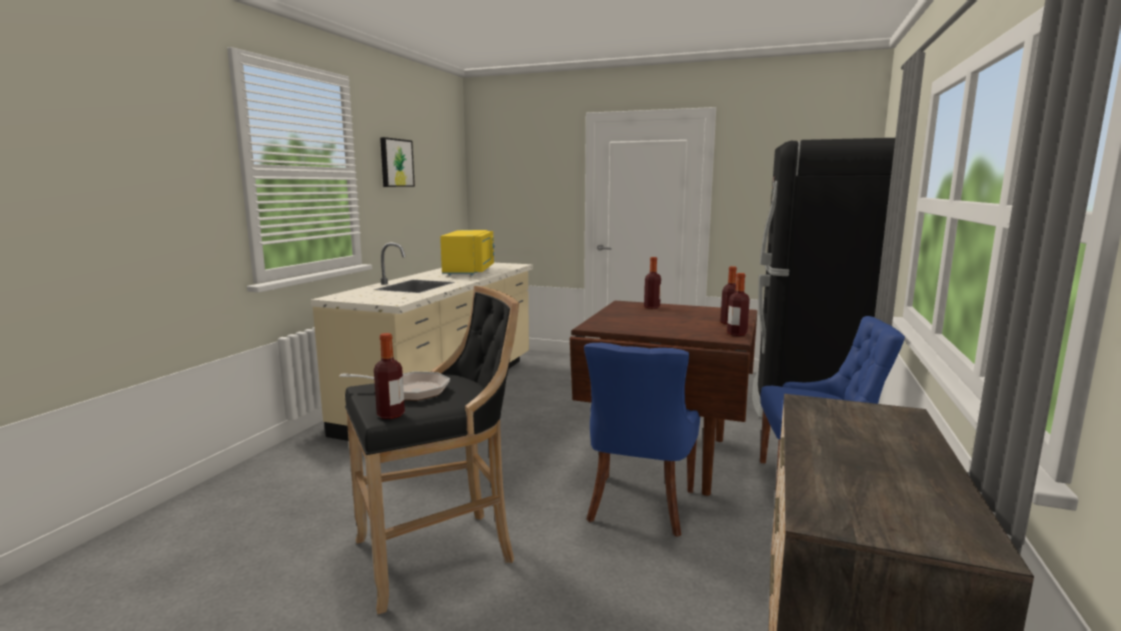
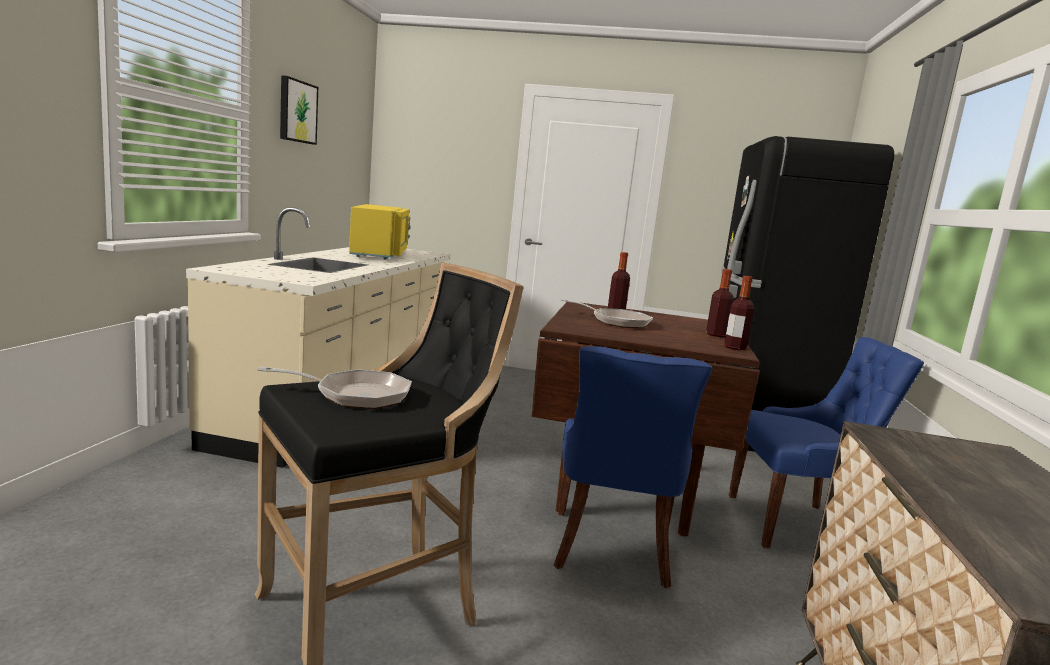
camera: 10 degrees left, 0 degrees up
(391, 415) = (344, 427): bottle -> none
(644, 317) = (616, 322): none -> frying pan

